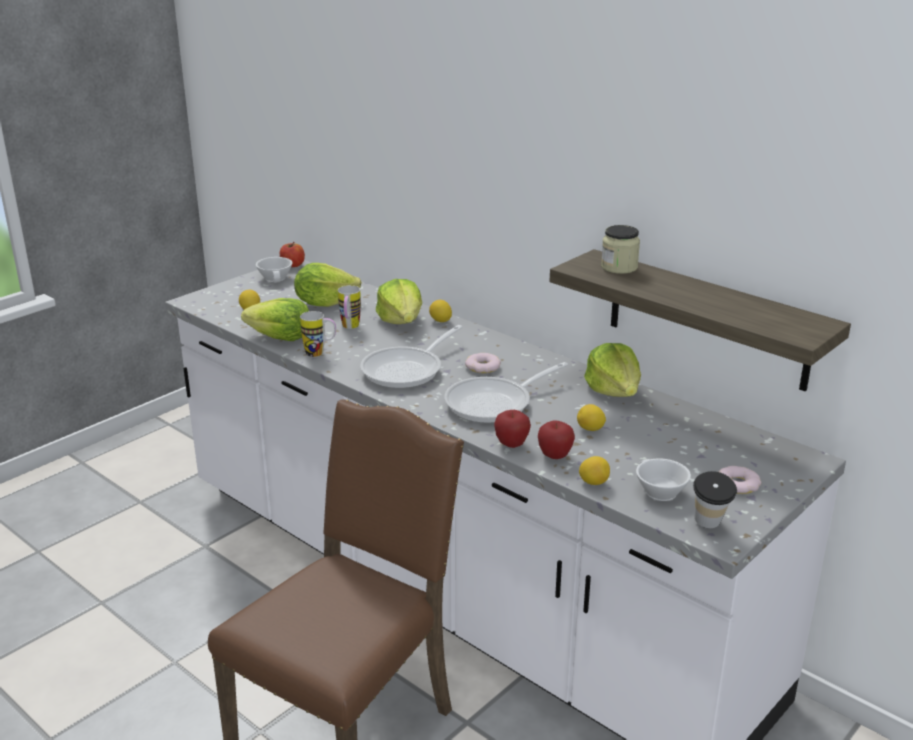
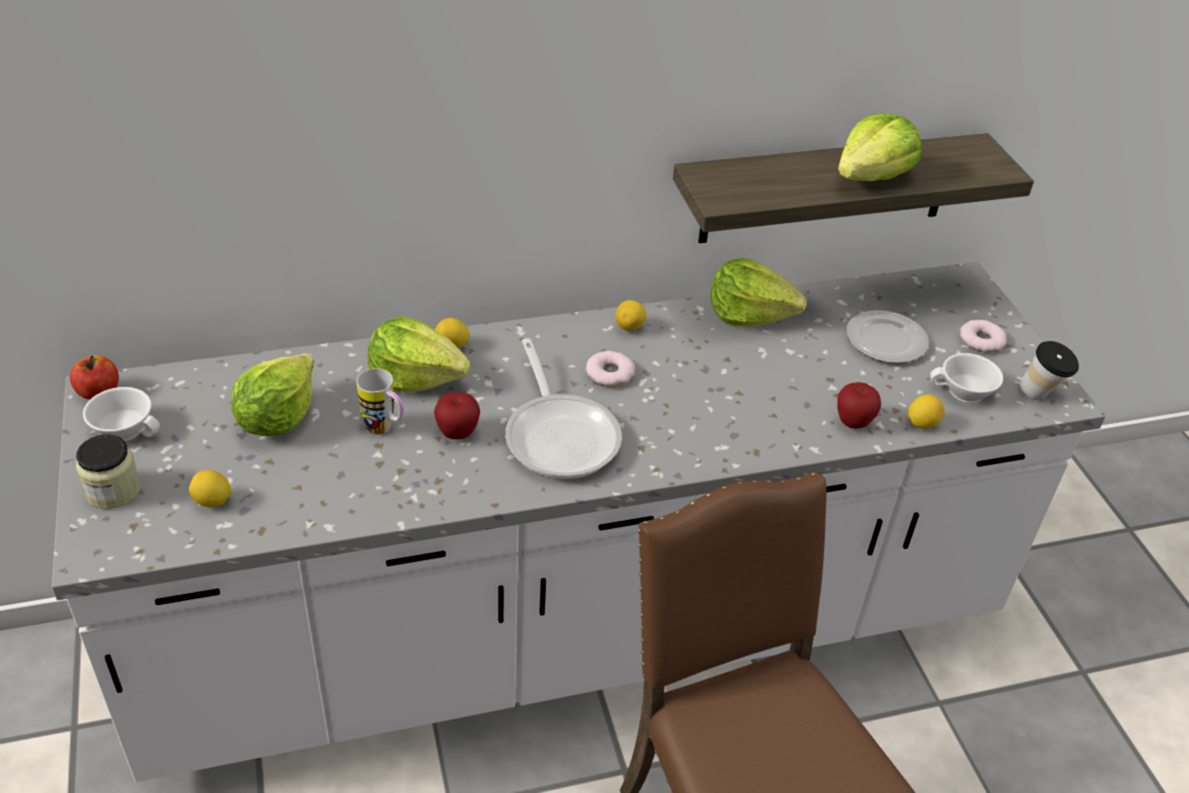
camera: 60 degrees left, 15 degrees up
(280, 337) = (342, 507): lettuce -> lettuce (872, 176)
(320, 353) = (435, 490): mug -> none
(495, 403) = (706, 407): frying pan -> none
(511, 445) = (807, 440): apple -> apple (457, 433)
(590, 429) = (816, 371): lemon -> lemon (630, 327)
(619, 267) = (746, 175): jar -> jar (113, 490)
(668, 445) = (885, 340): none -> plate

